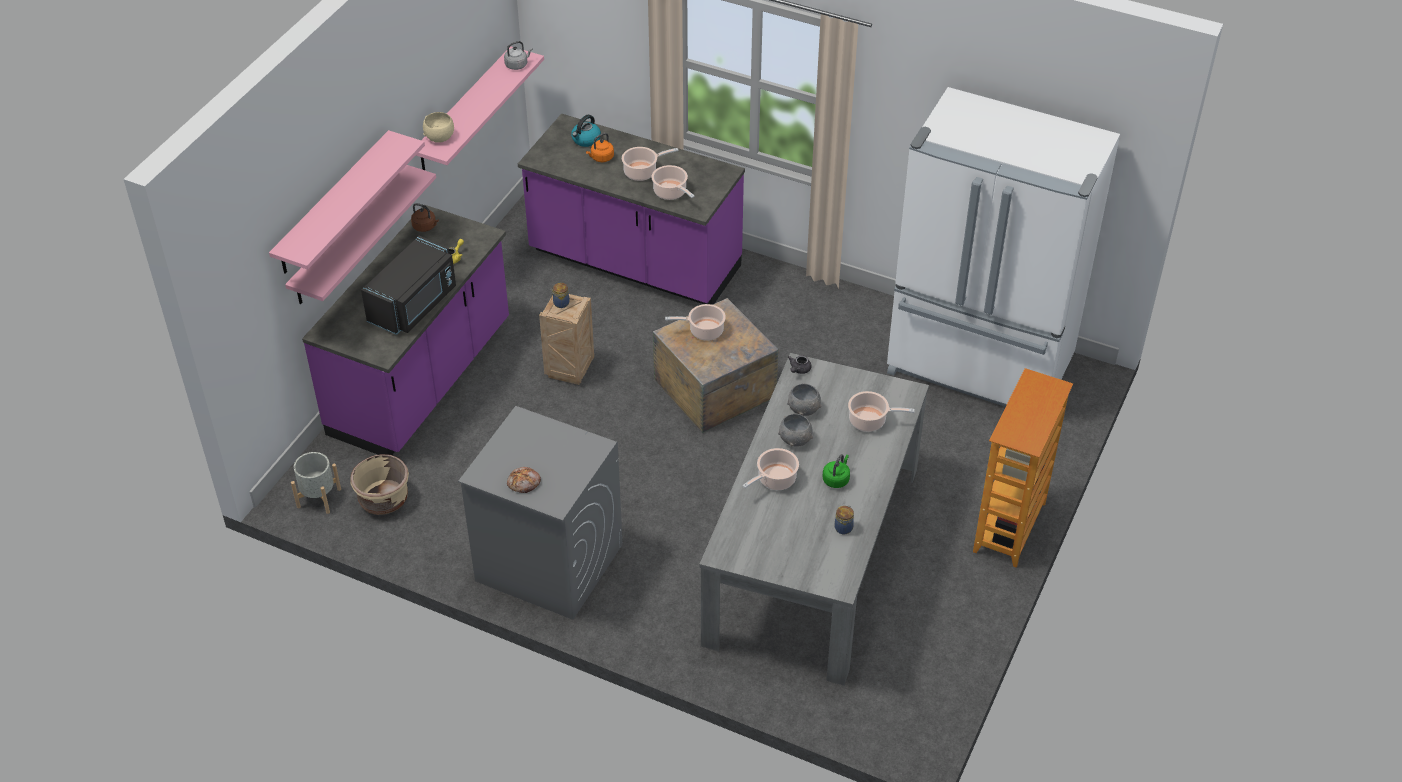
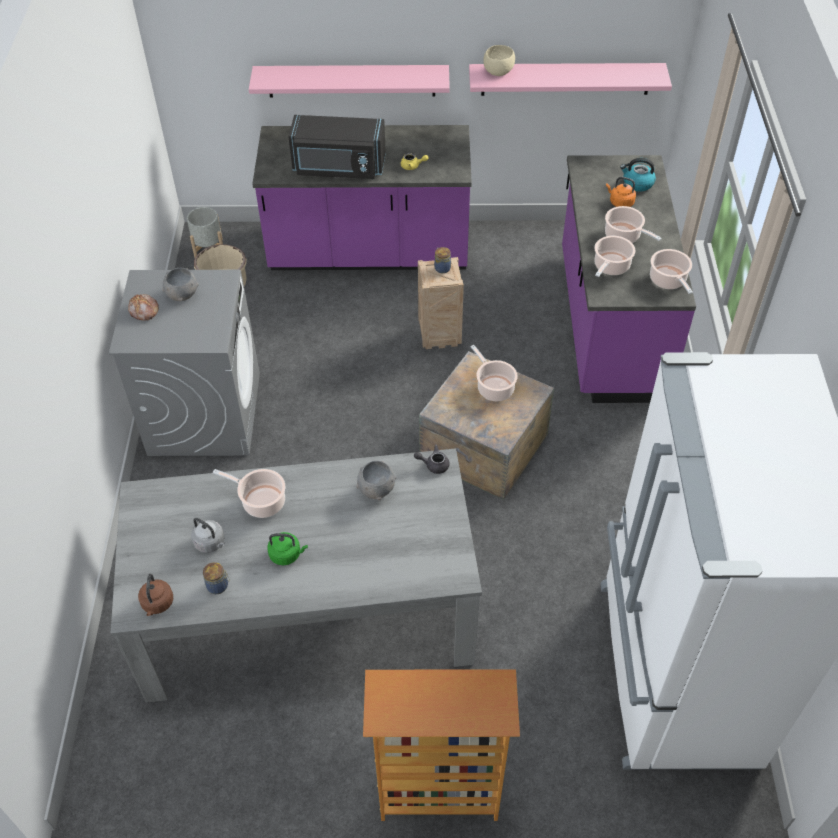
camera: 65 degrees right, 5 degrees up
(333, 203) = (337, 38): pink shelf -> none
(425, 227) = (440, 136): brown kettle -> brown kettle (157, 604)
(517, 65) = (642, 76): grey kettle -> grey kettle (211, 543)
(794, 440) = (327, 498): grey bowl -> grey bowl (181, 295)
(870, 421) = (391, 555): cooking pot -> cooking pot (668, 281)

